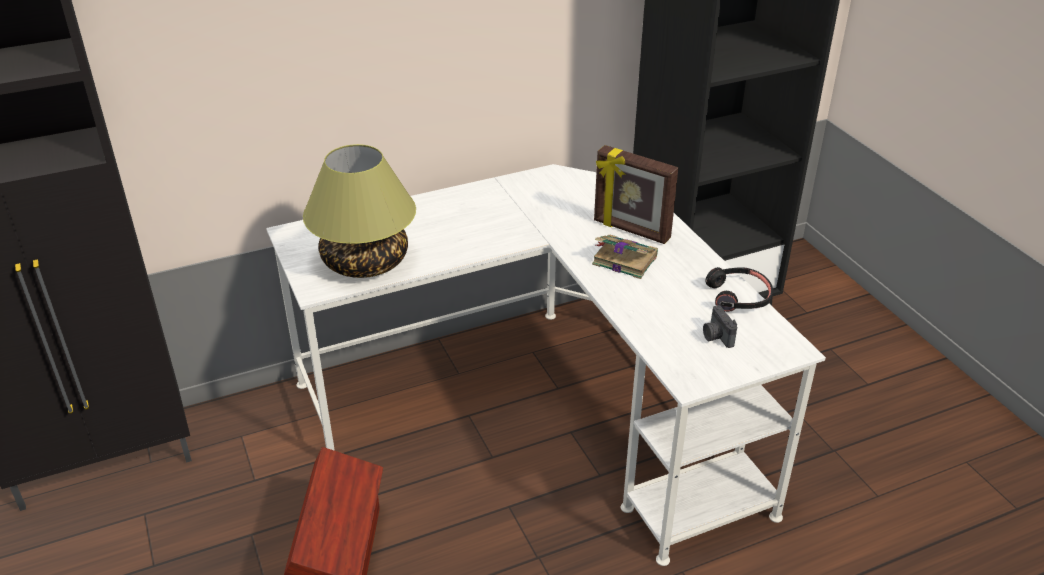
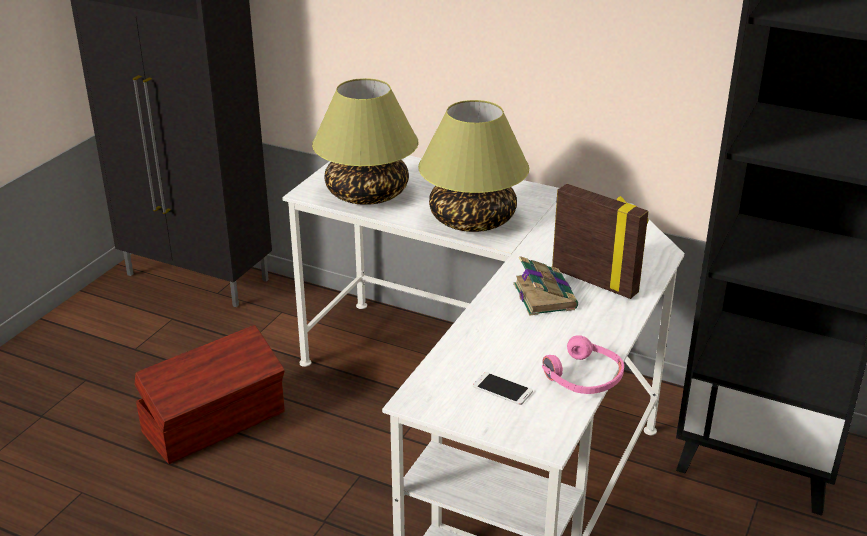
camera: 50 degrees right, 5 degrees down
(480, 235) = (473, 219): none -> table lamp
(631, 230) = (595, 280): picture frame -> picture frame turned 135 degrees clockwise
(716, 336) = (502, 389): camera -> phone
(739, 296) = (584, 377): black headphones -> pink headphones

